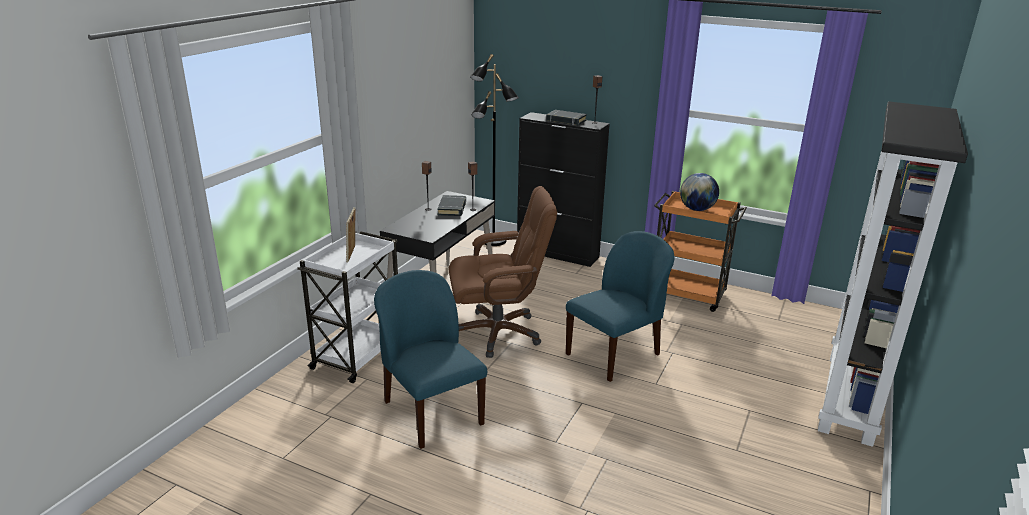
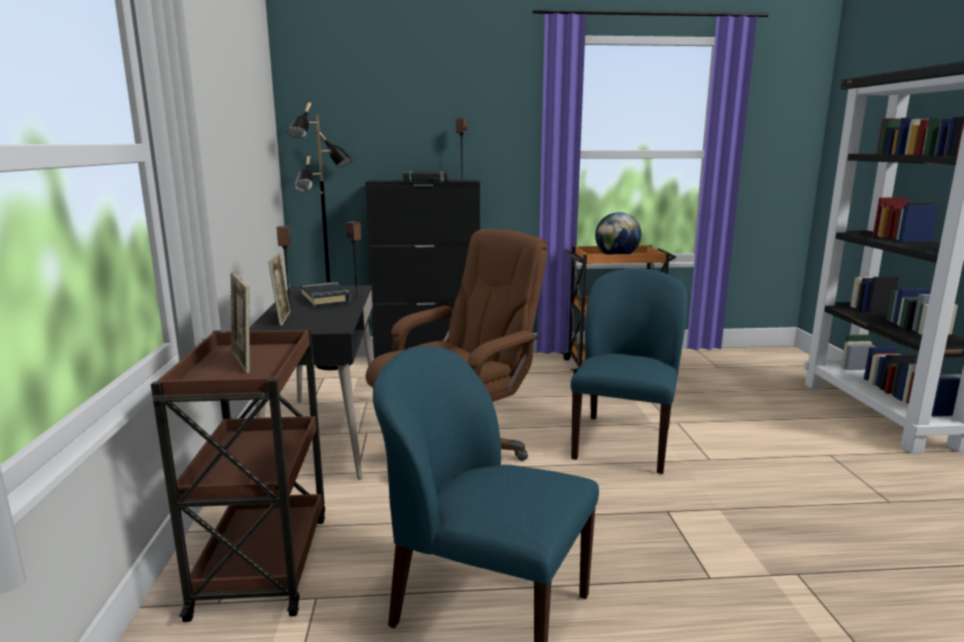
camera: 30 degrees left, 10 degrees down
(358, 354) = (263, 561): white cart -> brown cart
(411, 222) = (282, 319): none -> picture frame

